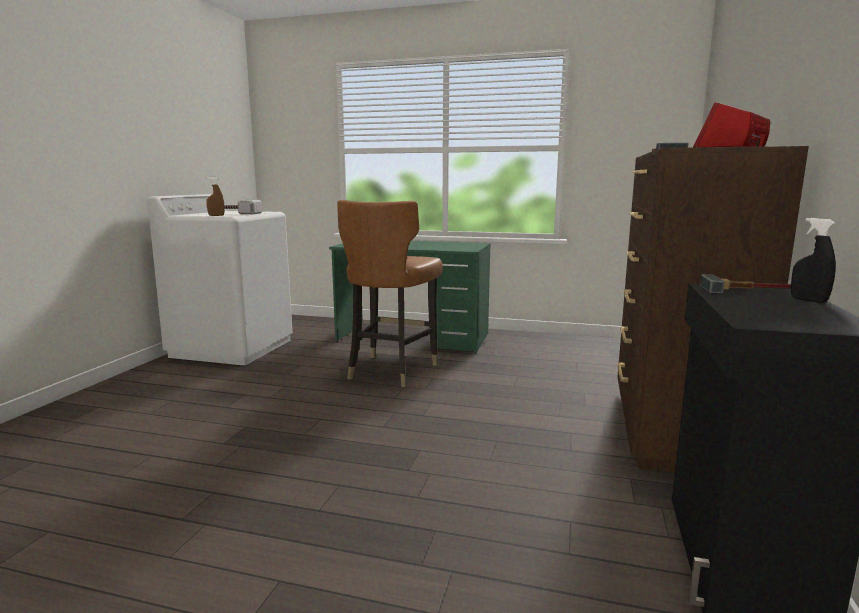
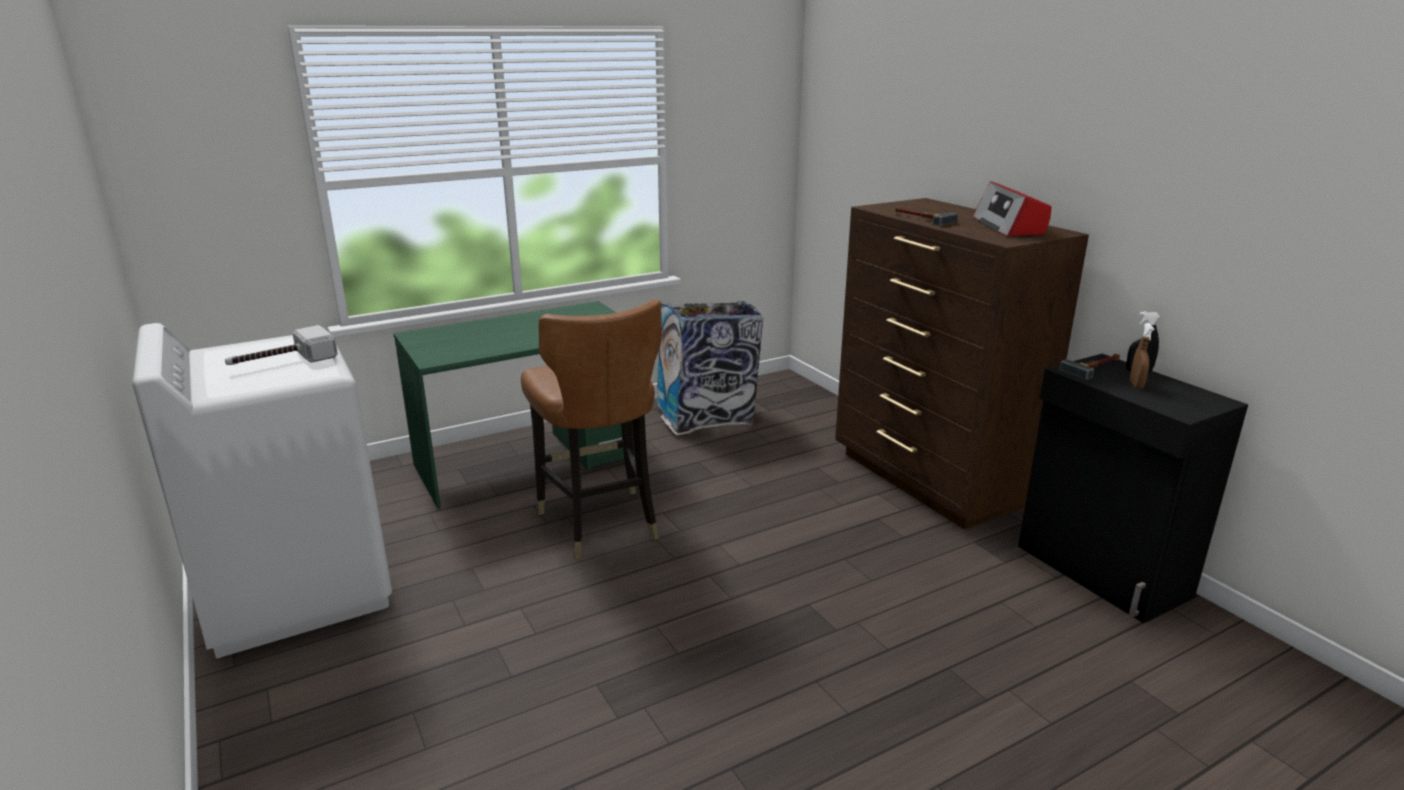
camera: 45 degrees left, 10 degrees up
(216, 215) = (298, 380): brown spray bottle -> brown spray bottle (1136, 385)
(557, 348) = (706, 417): none -> trash can

